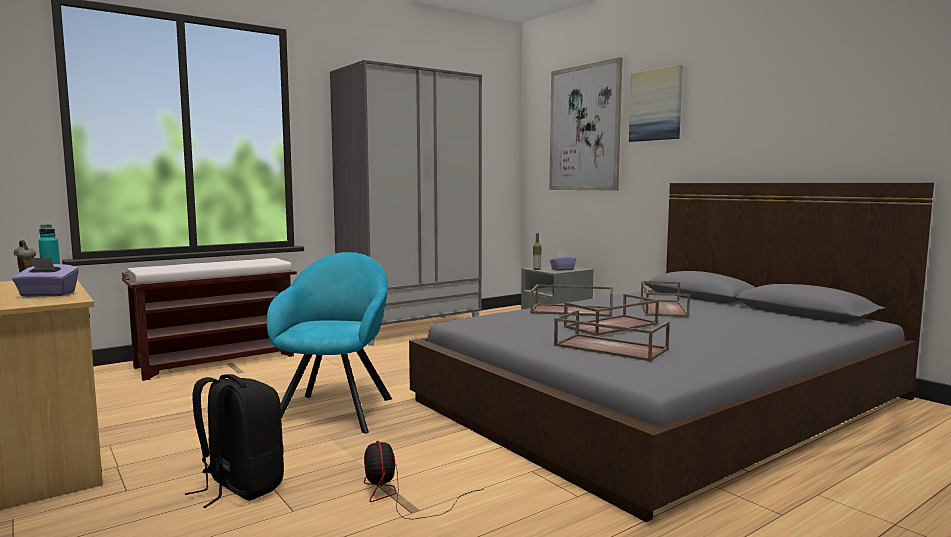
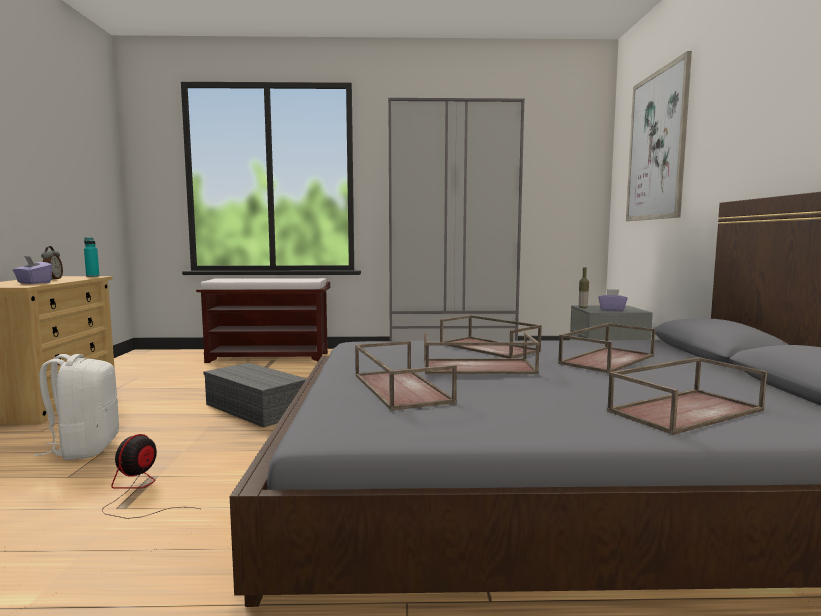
camera: 35 degrees right, 0 degrees up
(240, 487) = (85, 448): black backpack -> white backpack
(336, 410) = (258, 408): turquoise armchair -> grey storage box
(656, 105) = (719, 102): picture -> none
(773, 331) = (685, 410): none -> brown tray

